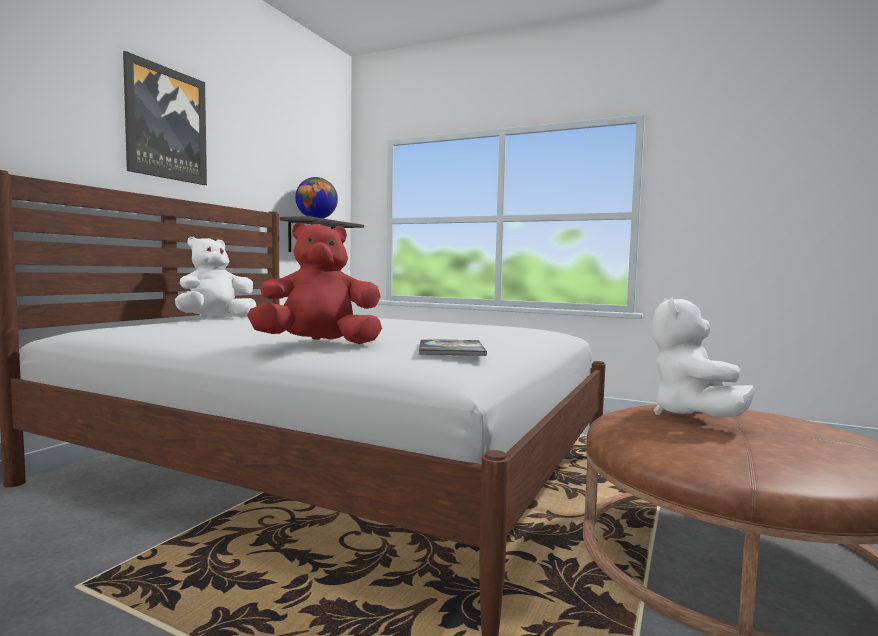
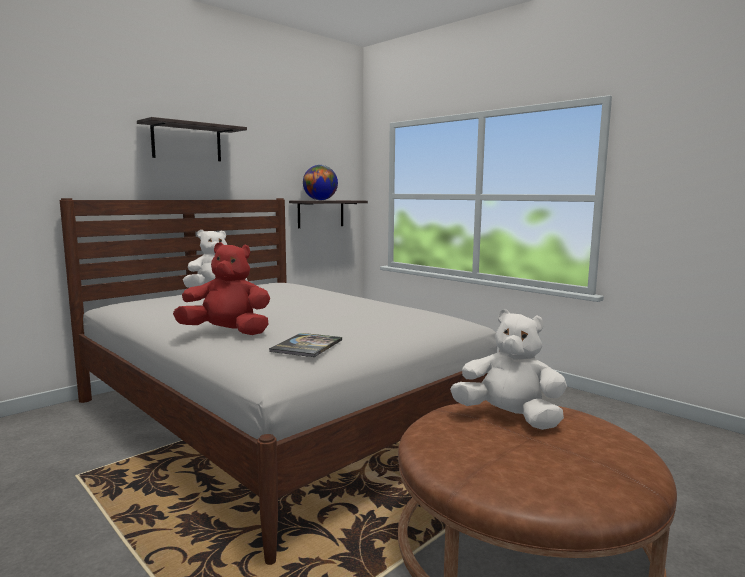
camera: 20 degrees right, 5 degrees up
(166, 124) = (187, 142): picture -> shelf
(692, 416) = (509, 418): white plush toy -> white plush toy turned 90 degrees clockwise

